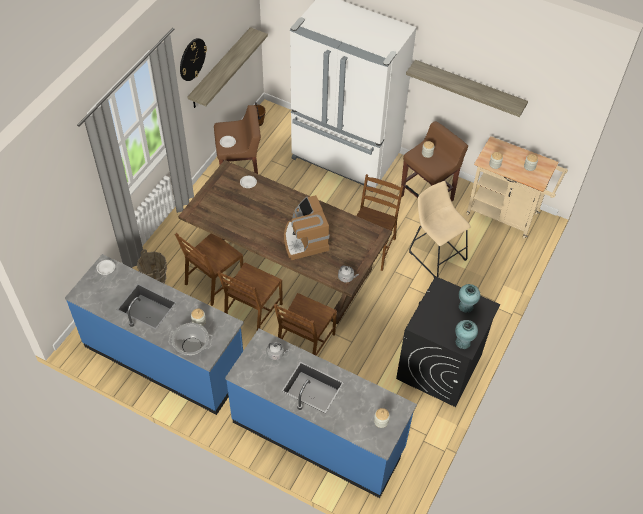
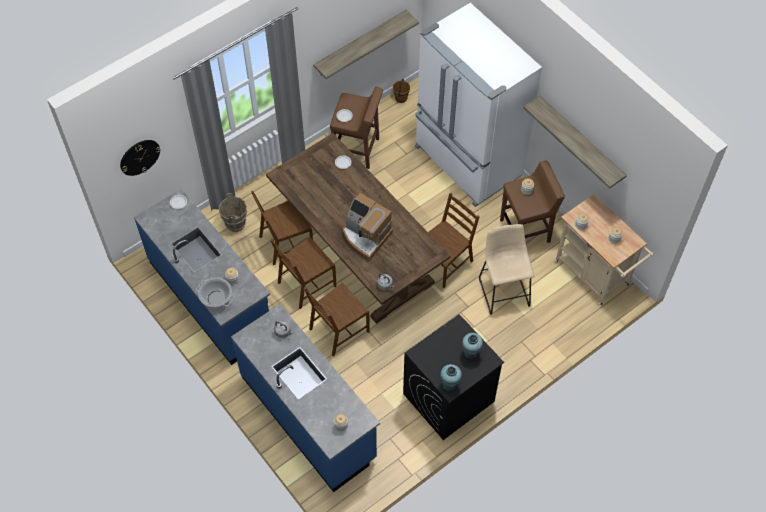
camera: 25 degrees right, 5 degrees up
(192, 59) = (323, 32): wall clock -> wall clock (139, 157)
(304, 239) = (366, 235): coffee machine -> coffee machine turned 60 degrees counterclockwise

